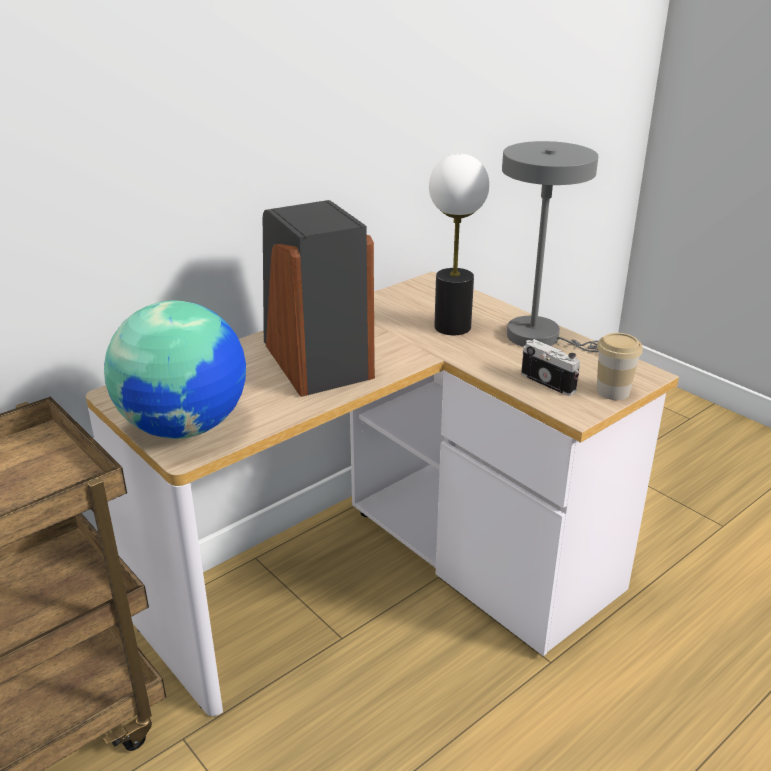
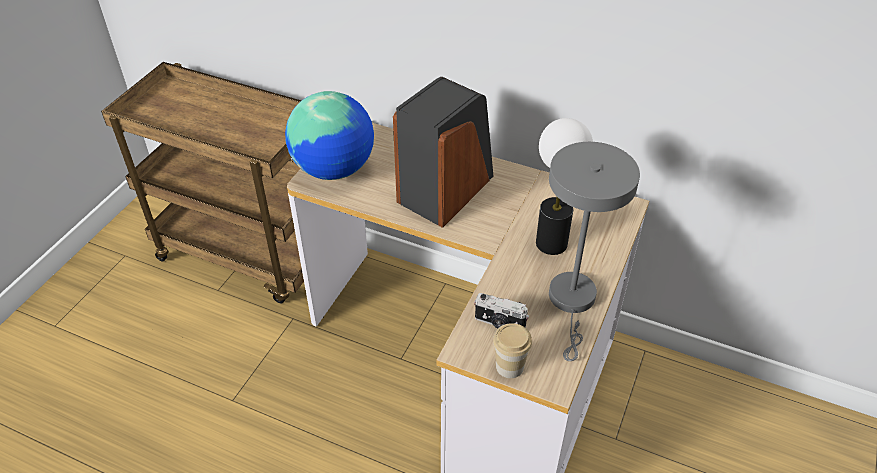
camera: 65 degrees right, 15 degrees up
(549, 382) = (499, 323): camera -> camera turned 90 degrees clockwise

